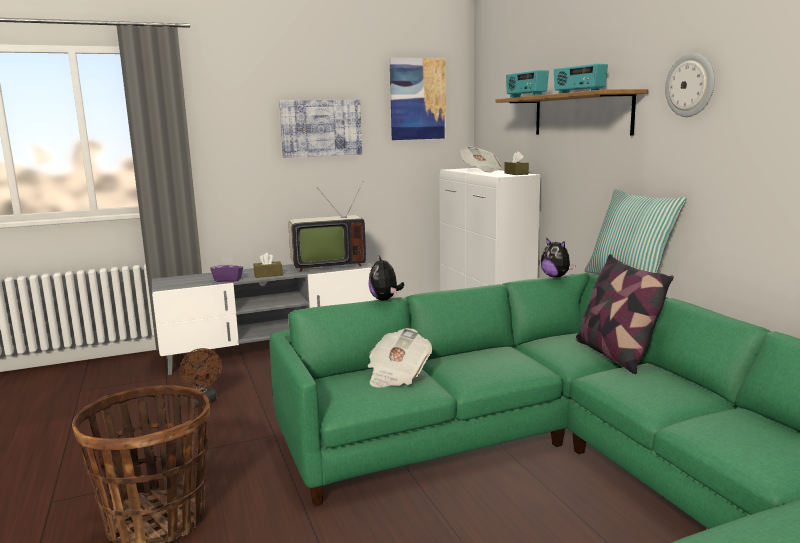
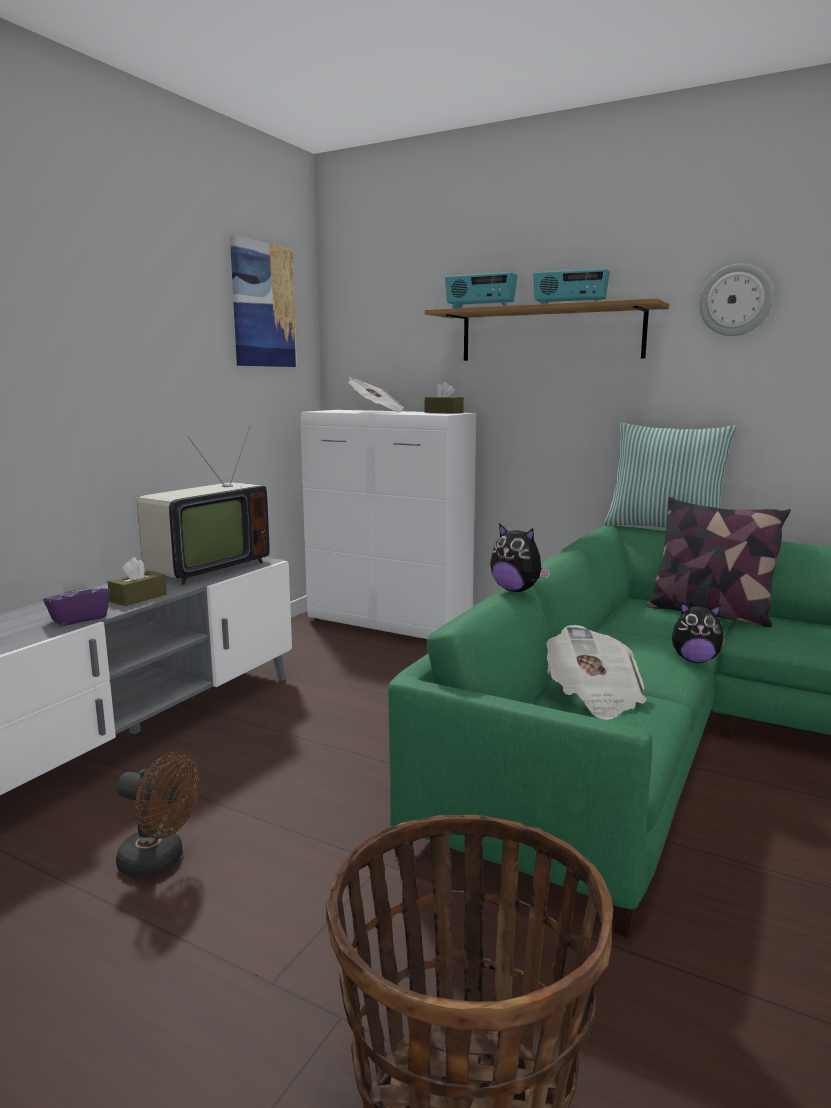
camera: 40 degrees left, 0 degrees up
(321, 128) = (147, 339): picture -> none
(556, 277) = (598, 534): plush toy -> plush toy (695, 660)

